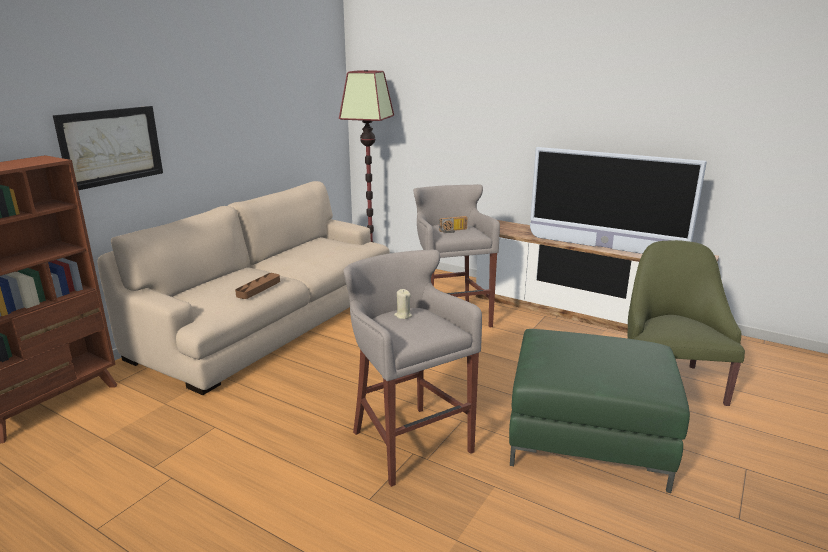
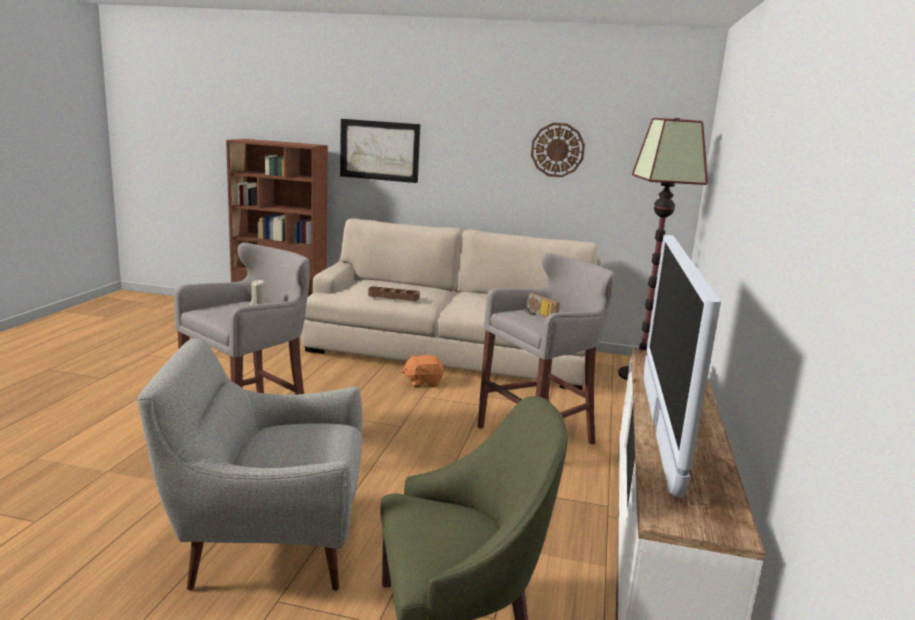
camera: 70 degrees right, 5 degrees down
(268, 109) = (557, 150): none -> wall clock
(333, 342) = (423, 382): none -> orange plush toy
(587, 441) = (266, 543): green ottoman -> grey armchair

